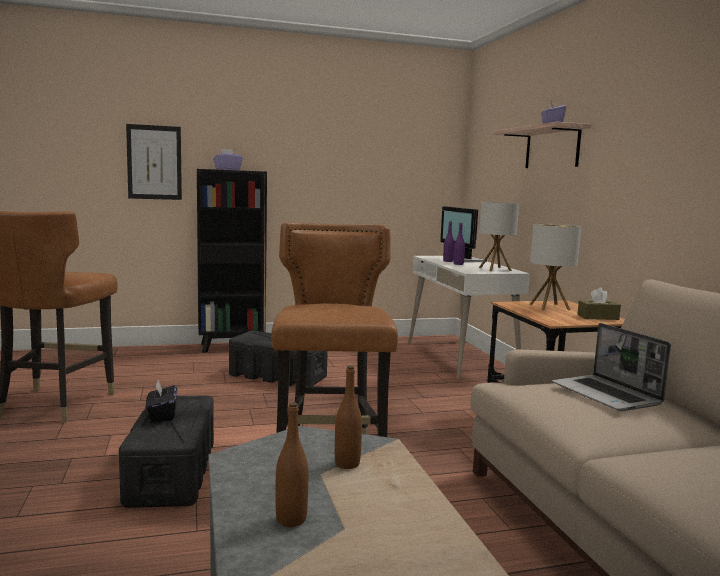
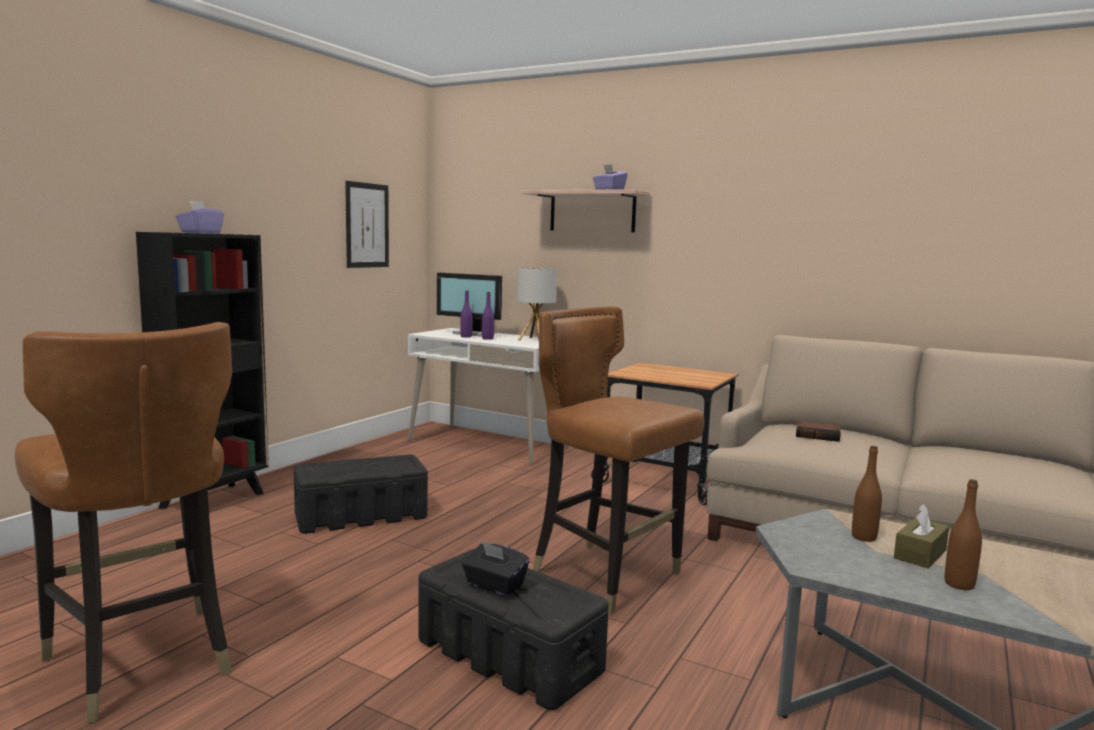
camera: 45 degrees left, 0 degrees up
(154, 162) = (63, 221): picture -> picture (367, 225)
(549, 307) = (653, 371): table lamp -> none
(598, 317) = (706, 374): brown tissue box -> brown tissue box (920, 554)
(607, 395) = (818, 435): laptop -> book

